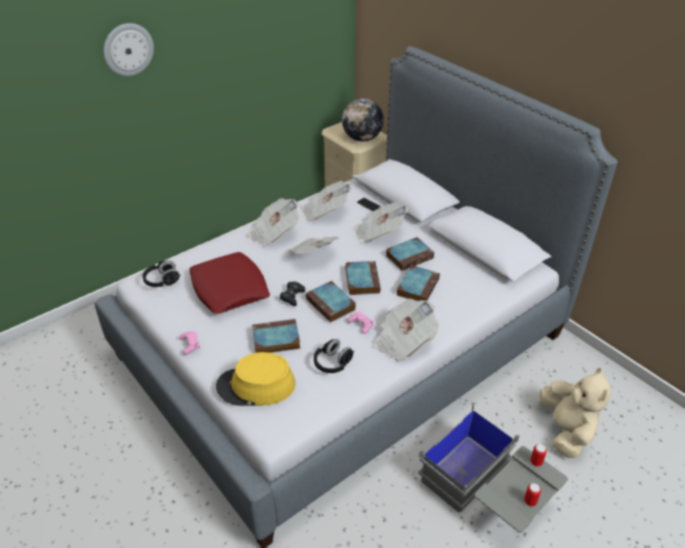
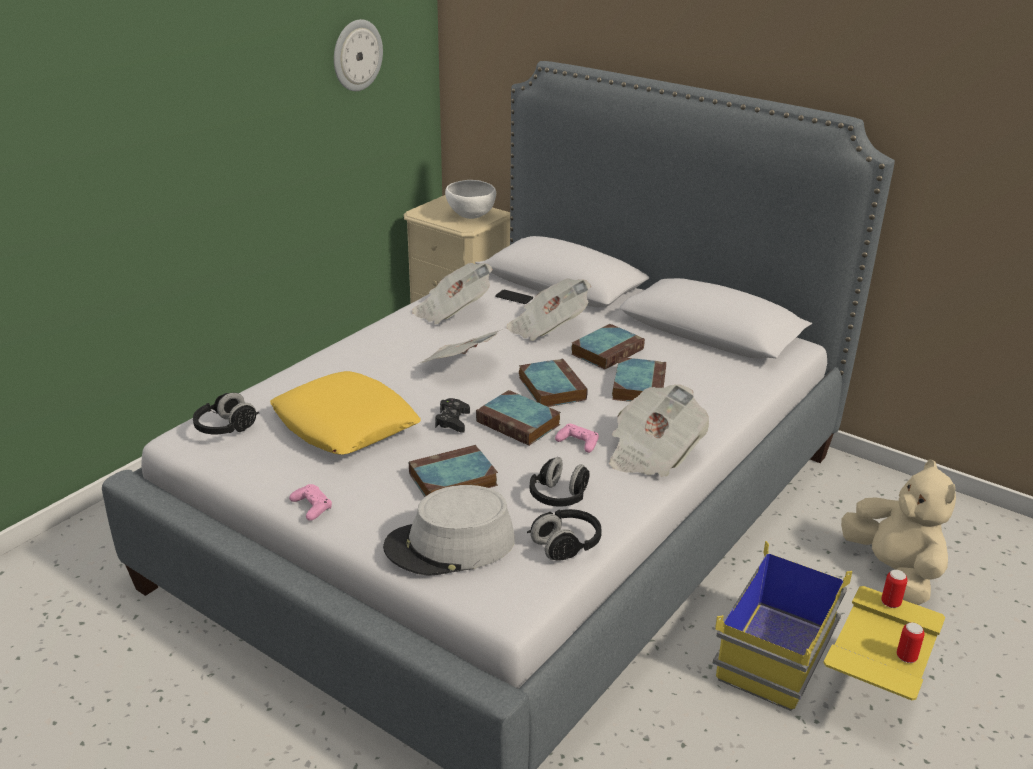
camera: 15 degrees left, 10 degrees down
(128, 49) = (126, 64): wall clock -> wall clock (356, 55)
(229, 288) = (345, 424): red pillow -> yellow pillow
(256, 386) = (450, 545): yellow hat -> grey hat
(274, 233) = (384, 346): newspaper -> none
(322, 399) = (566, 545): none -> black headphones
(362, 138) = (470, 218): globe -> white bowl
(486, 493) = (820, 676): grey storage box -> yellow storage box

